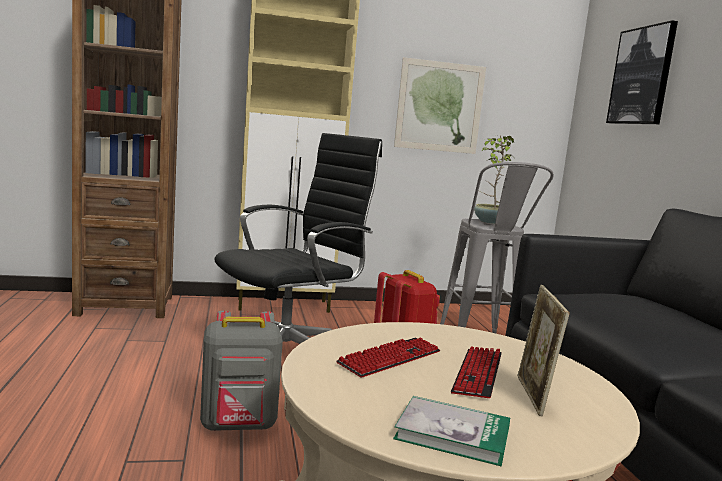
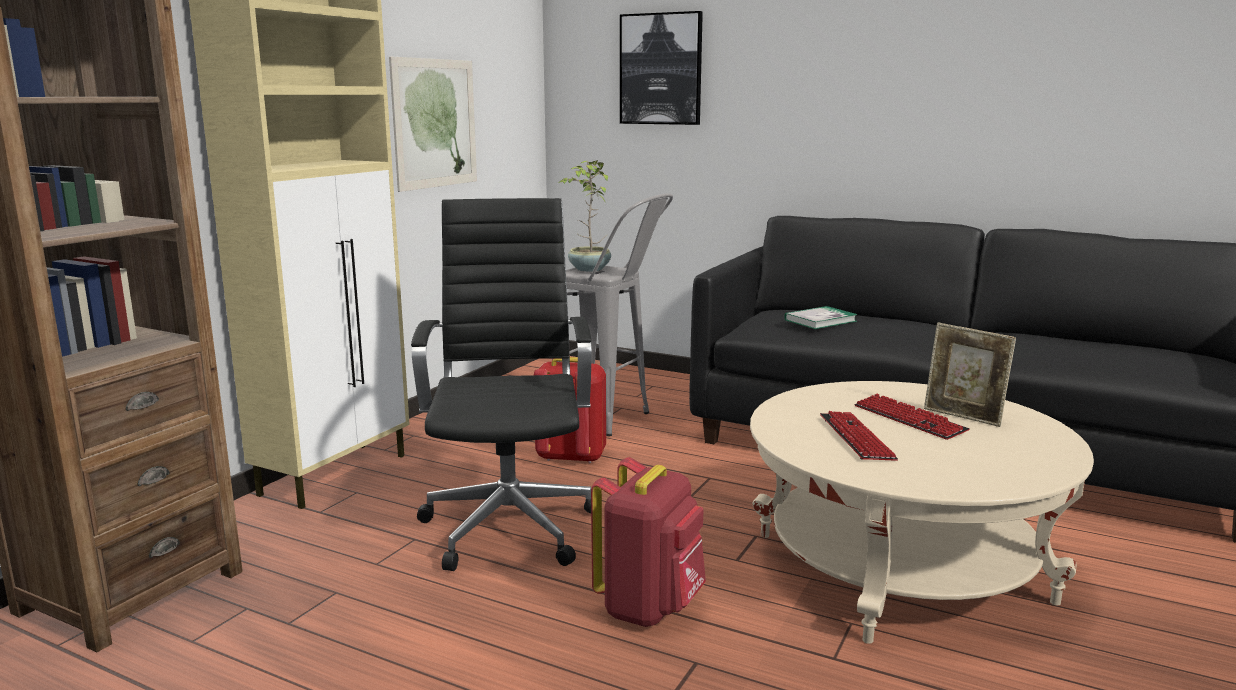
camera: 50 degrees left, 5 degrees up
(239, 426) = (650, 607): grey backpack -> red backpack
(452, 434) = (1021, 461): book -> book (820, 320)

